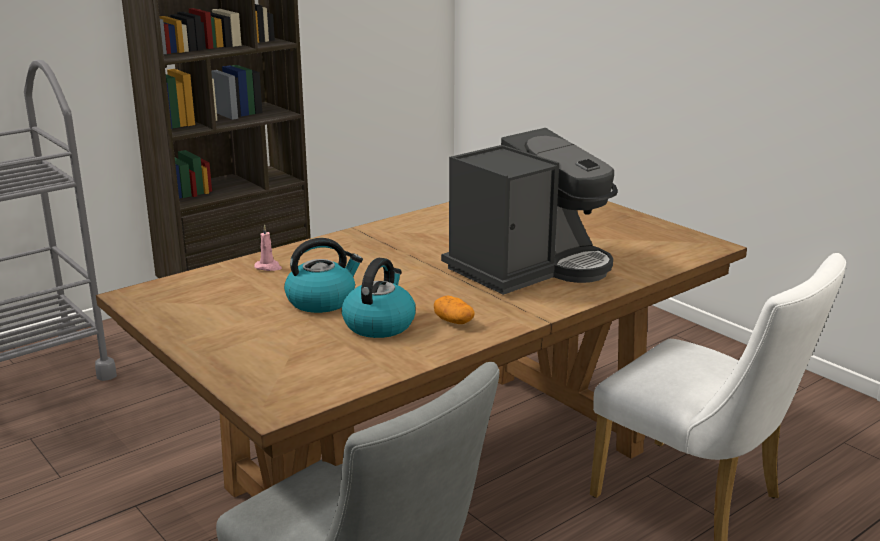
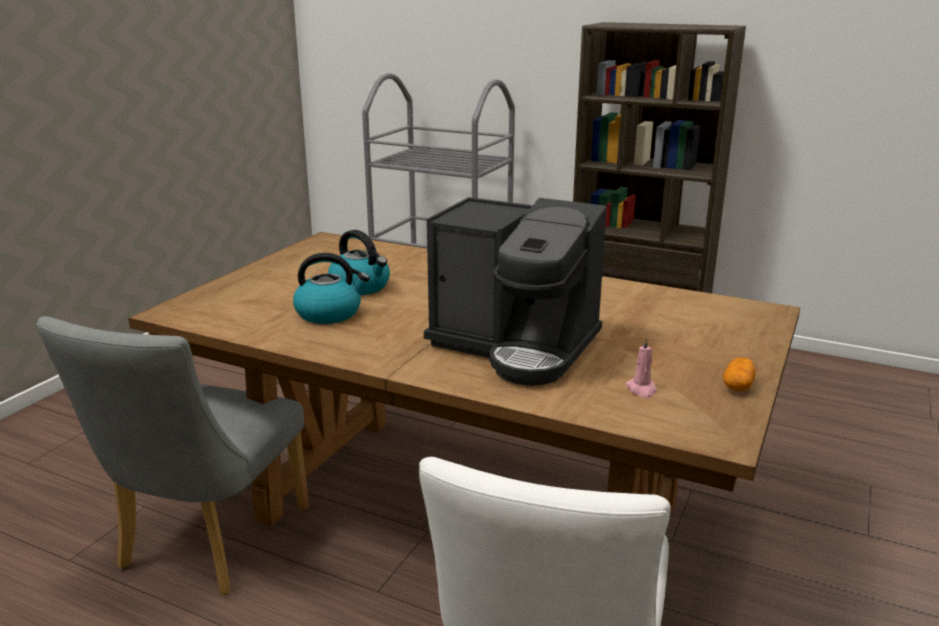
camera: 65 degrees right, 0 degrees up
(268, 267) = (410, 259): pink candle -> pink candle (641, 389)
(453, 321) = (355, 337): potato -> potato (737, 386)

